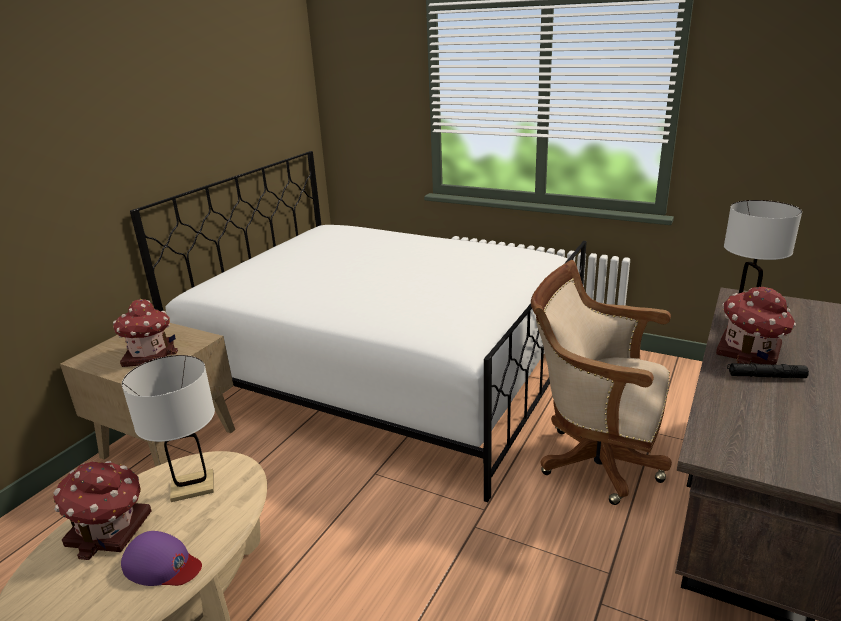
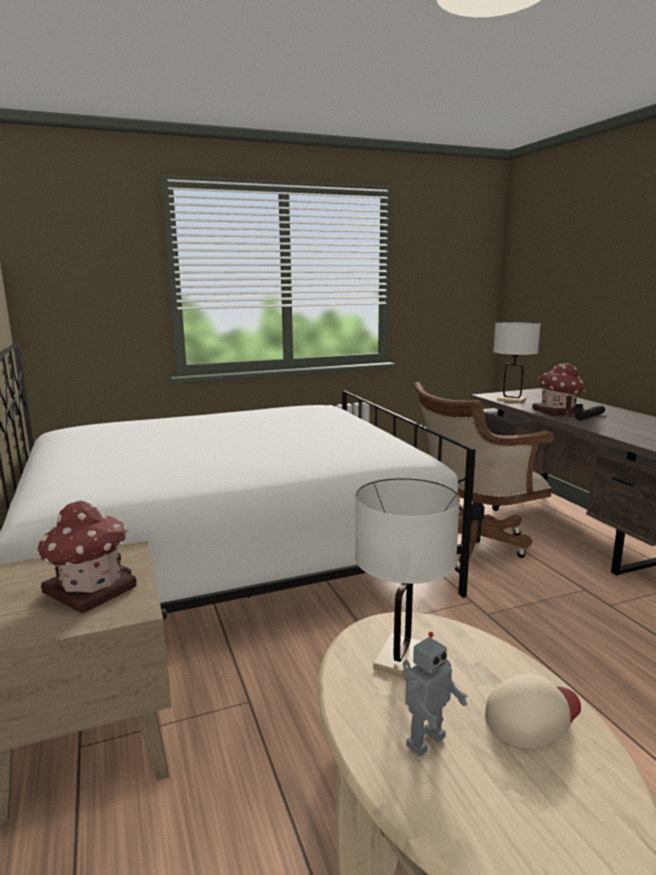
camera: 50 degrees left, 10 degrees down
(111, 530) = (424, 739): toy house -> toy robot
(162, 565) = (533, 715): purple cap -> beige cap

